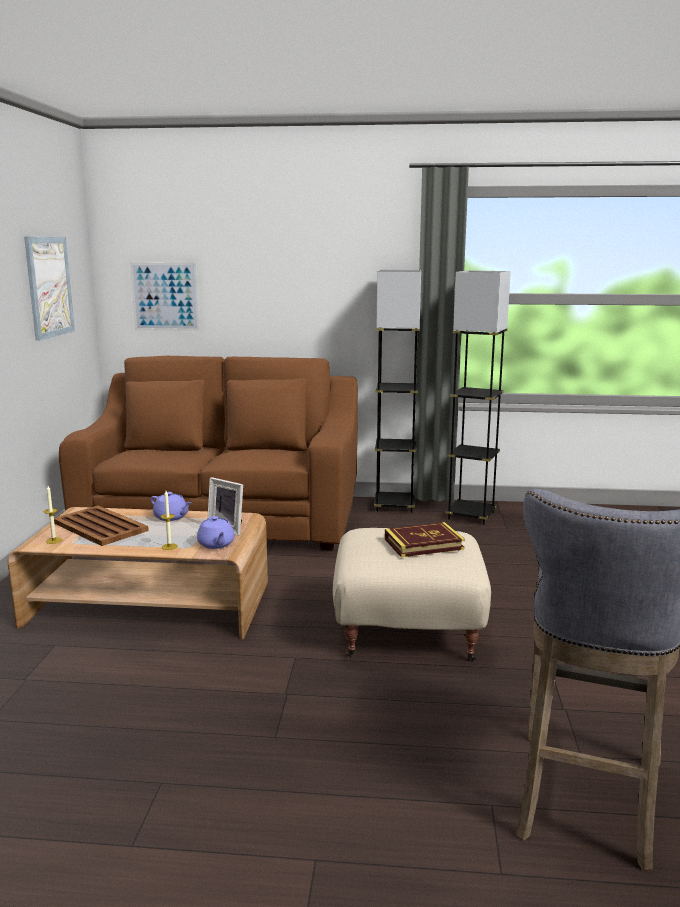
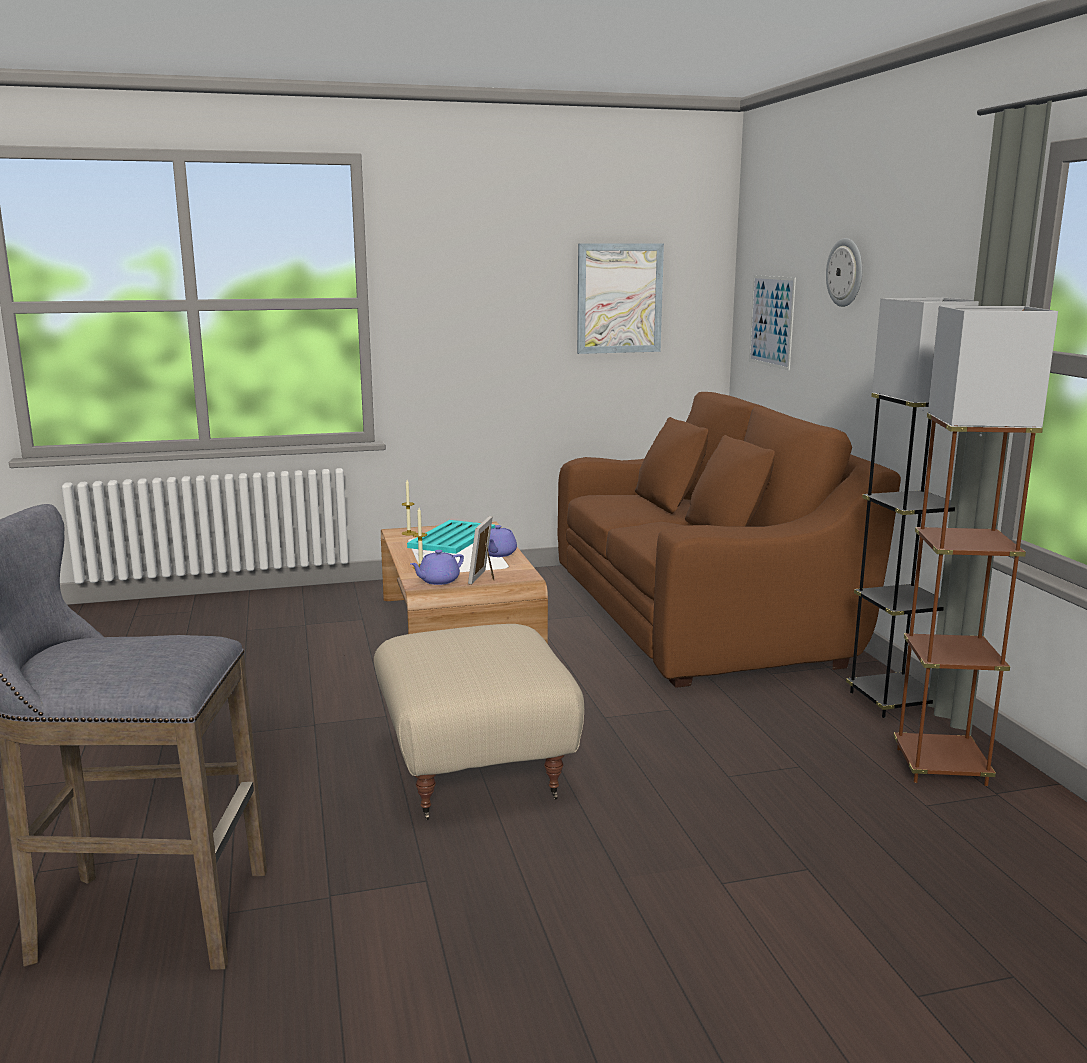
camera: 70 degrees right, 0 degrees up
(99, 526) = (453, 538): brown tray -> turquoise tray
(263, 257) = (846, 272): none -> wall clock
(423, 544) = (477, 656): book -> none
(470, 516) = (940, 766): grey floor lamp -> brown floor lamp

